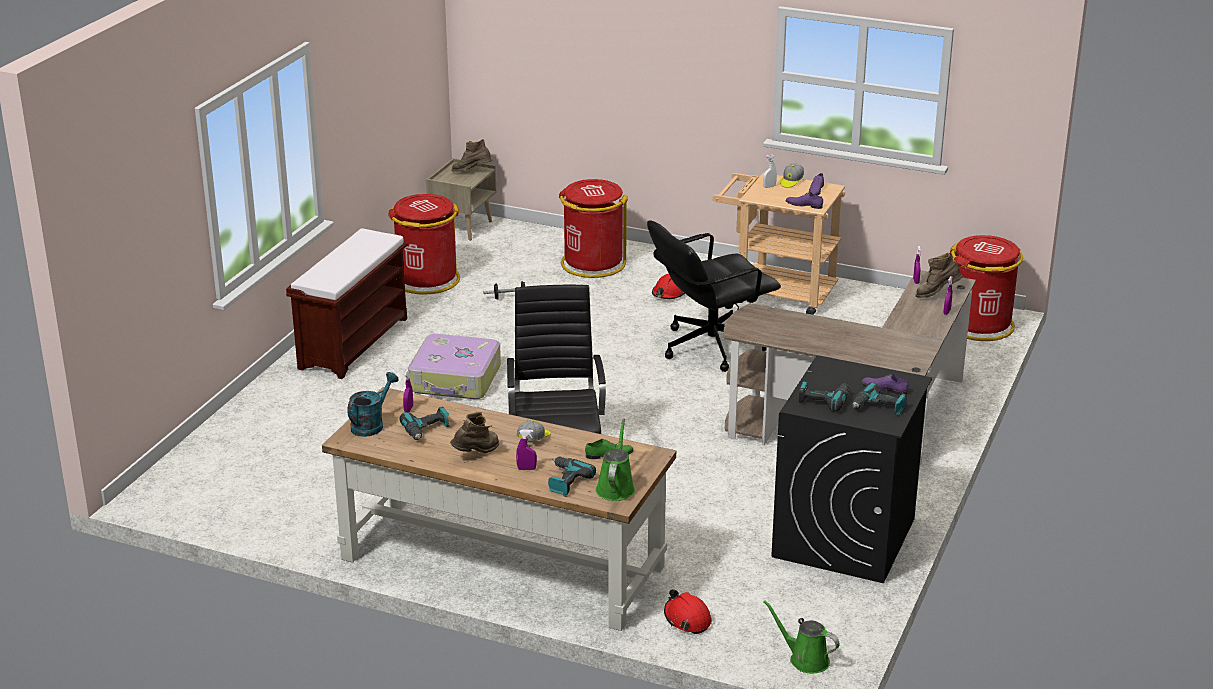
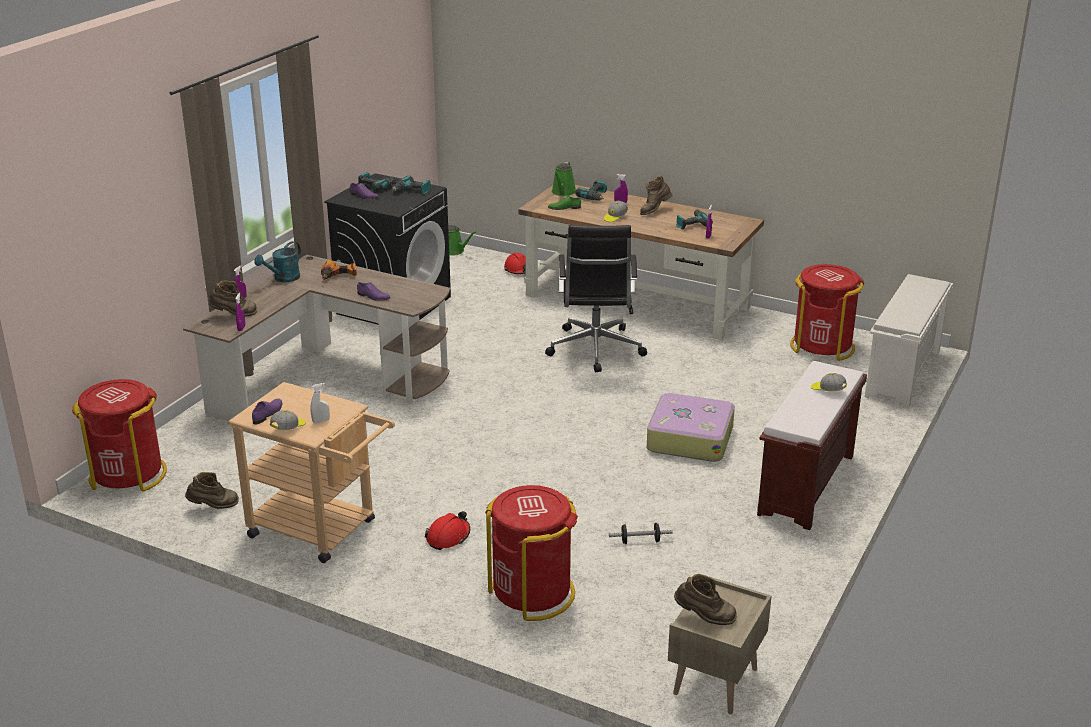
camera: 175 degrees left, 0 degrees up
(188, 462) = (903, 374): none -> white shoe rack
(334, 265) = (827, 390): none -> cap
(371, 424) = (733, 228): turquoise watering can -> turquoise watering can (283, 279)
(426, 280) = (747, 575): red trash can -> red trash can (822, 346)
(710, 346) = (428, 463): black office chair -> none
(804, 204) = (297, 393): purple shoe -> purple shoe (373, 296)
(860, 344) = (339, 276): none -> power drill
(879, 305) = (213, 507): none -> brown boot

